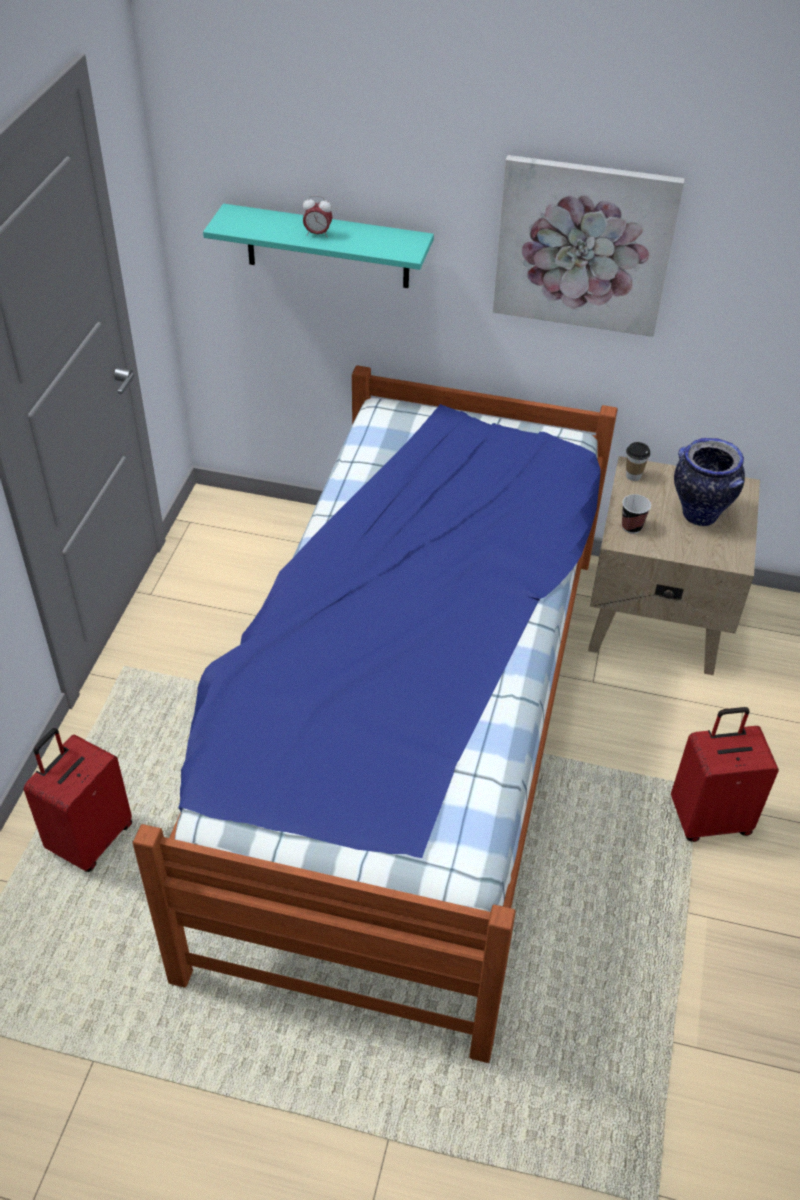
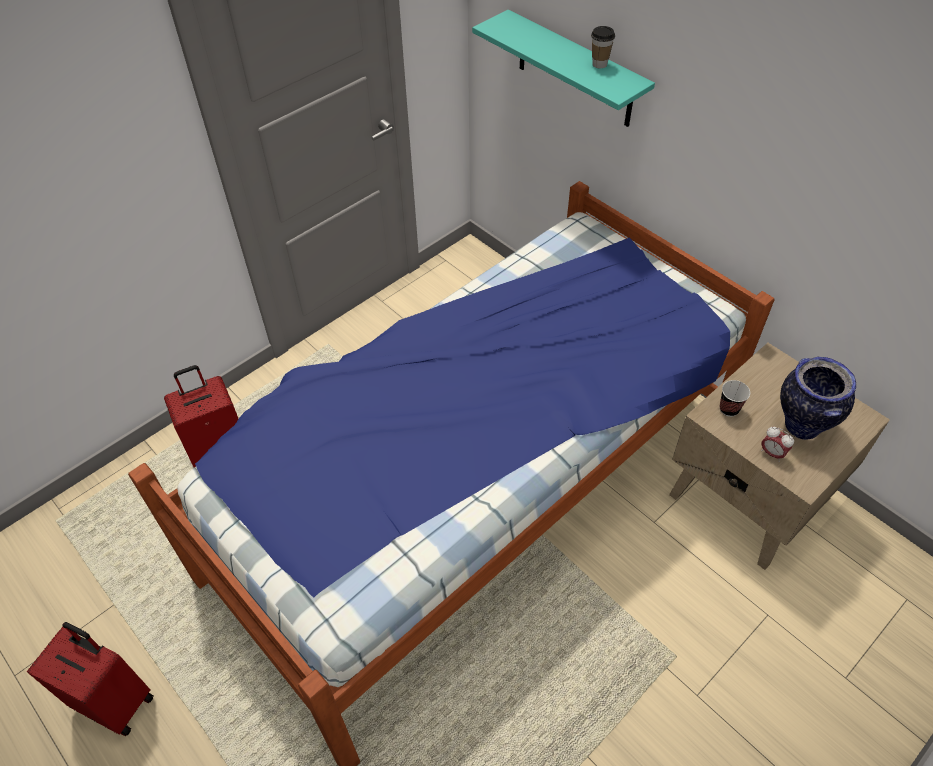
camera: 35 degrees right, 5 degrees up
(317, 234) = (557, 55): alarm clock -> alarm clock (772, 453)
(584, 245) = (778, 134): picture -> none
(633, 476) = (767, 365): cup -> cup (599, 64)
(709, 818) = (667, 689): red suitcase -> red suitcase (116, 700)

